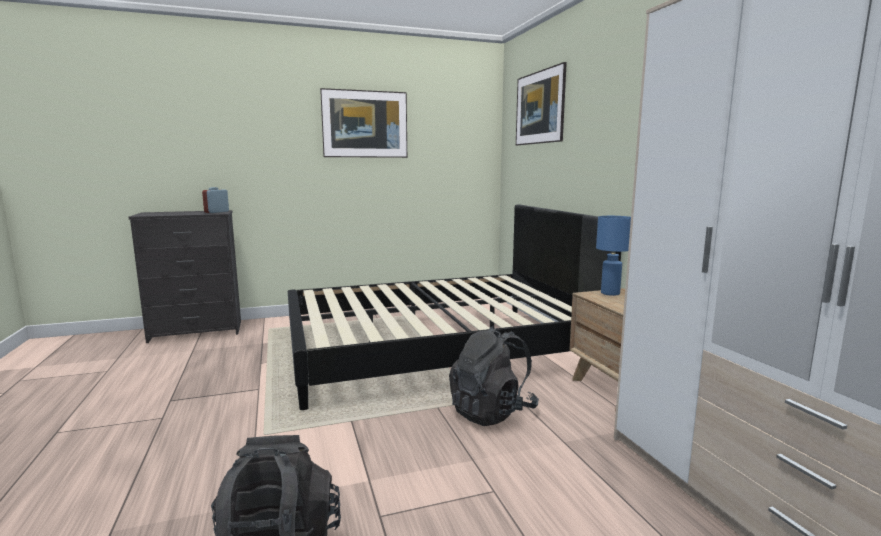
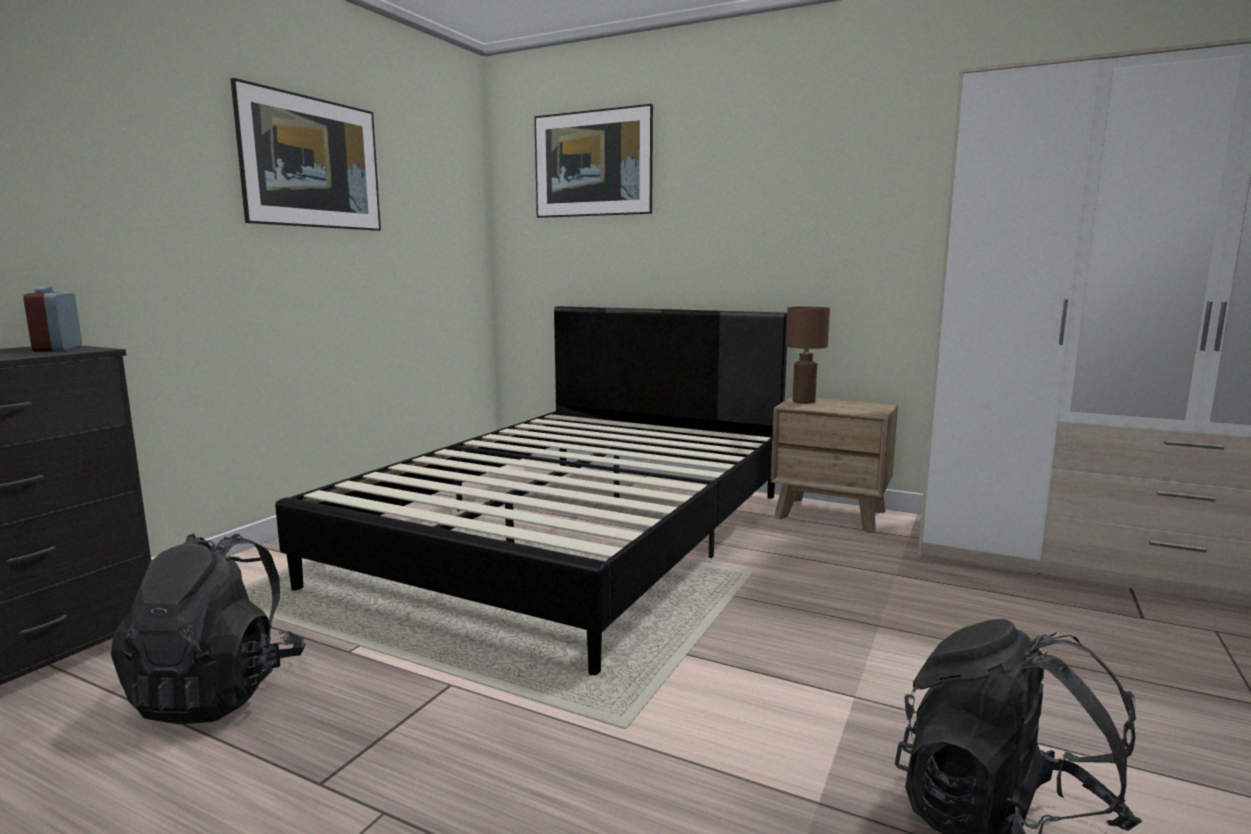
camera: 45 degrees left, 0 degrees up
(492, 412) = (790, 576): black backpack -> black backpack (219, 692)
(610, 293) = (803, 401): blue table lamp -> brown table lamp

